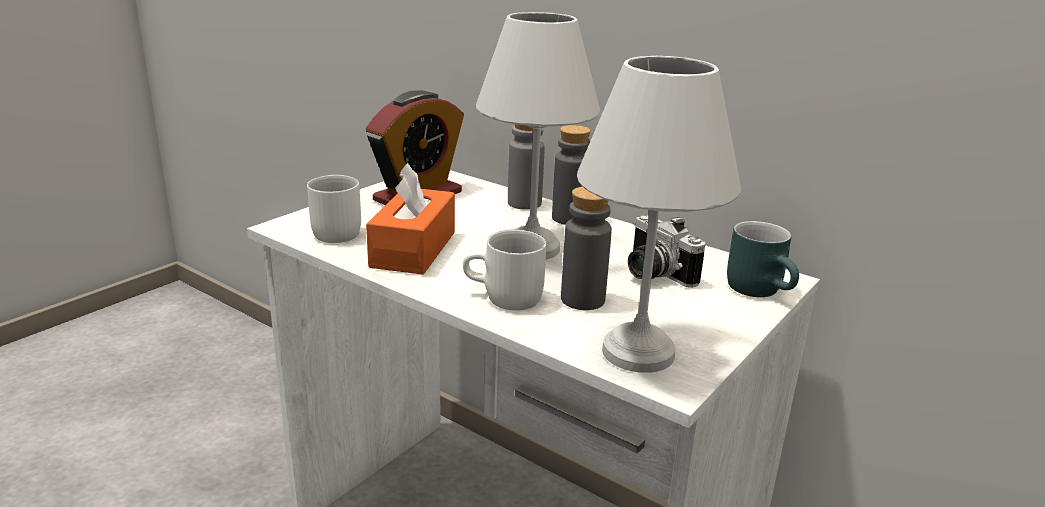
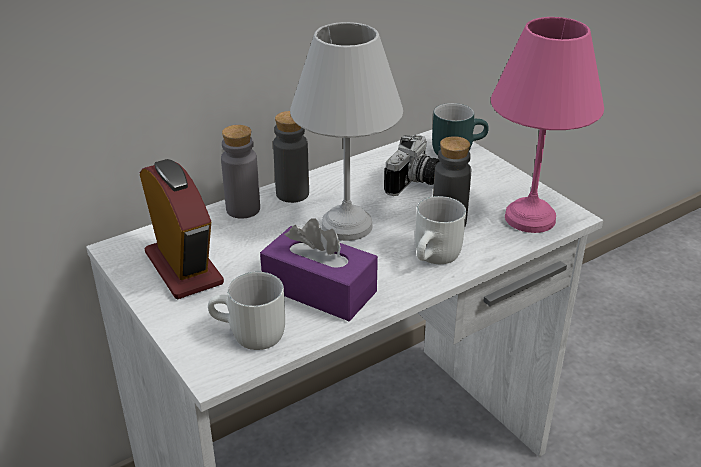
camera: 70 degrees left, 10 degrees up
(413, 249) = (319, 290): orange tissue box -> purple tissue box
(642, 353) = (531, 217): white table lamp -> pink table lamp
(652, 274) = (417, 183): camera -> camera turned 45 degrees counterclockwise

